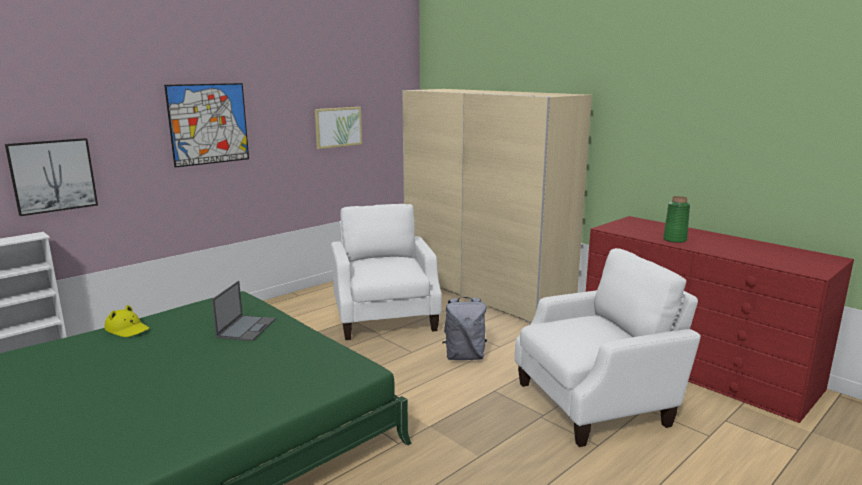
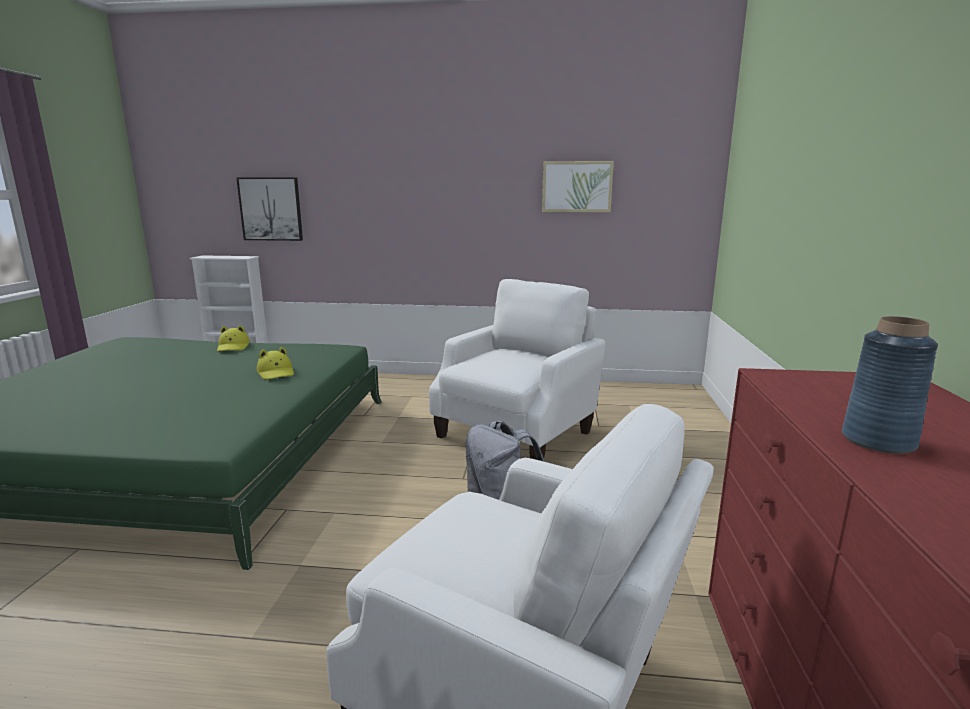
camera: 50 degrees right, 0 degrees up
(208, 124) = (410, 171): picture -> none
(246, 328) = (276, 372): laptop -> yellow hat
(484, 291) = (698, 453): beige wardrobe -> none
(675, 239) = (879, 441): green vase -> blue vase

